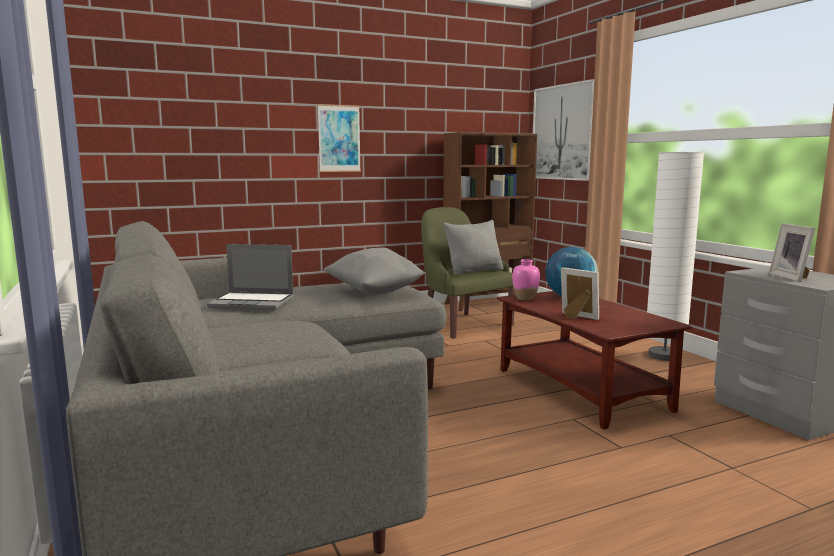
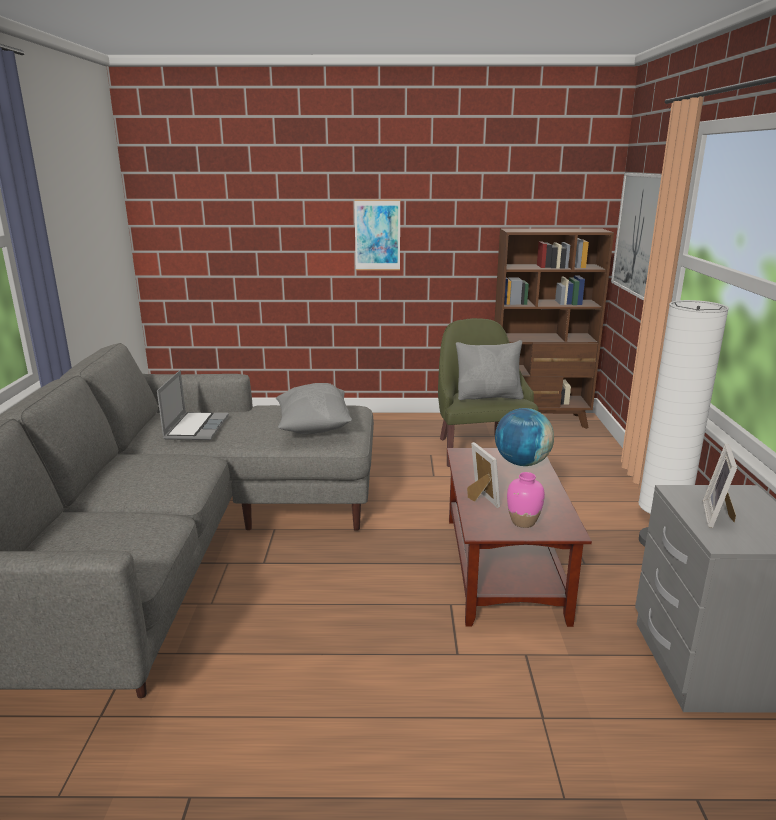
camera: 25 degrees right, 10 degrees up
(253, 303) = (196, 427): laptop -> laptop turned 120 degrees counterclockwise
(525, 298) = (471, 456): pink vase -> pink vase (523, 522)

